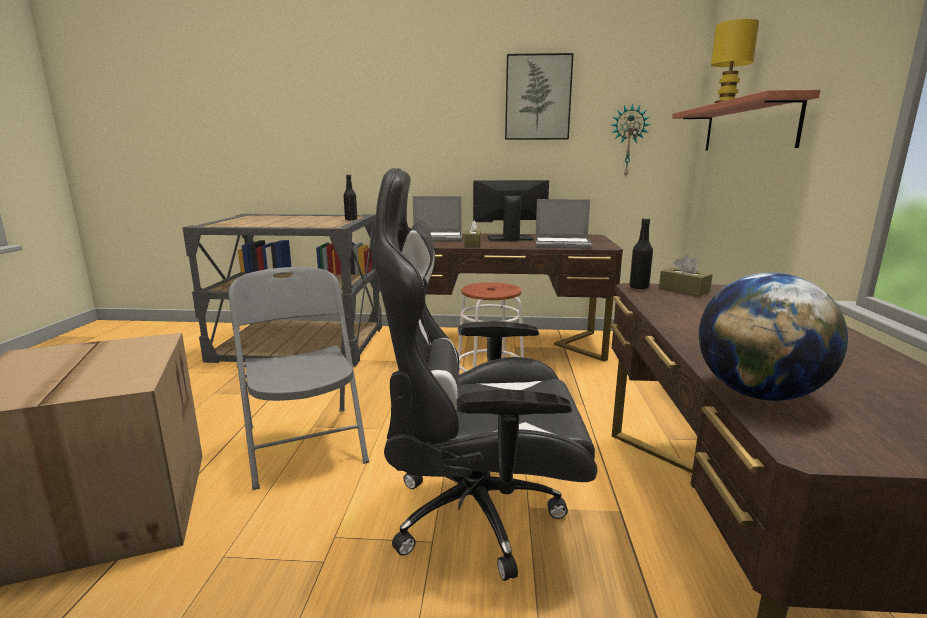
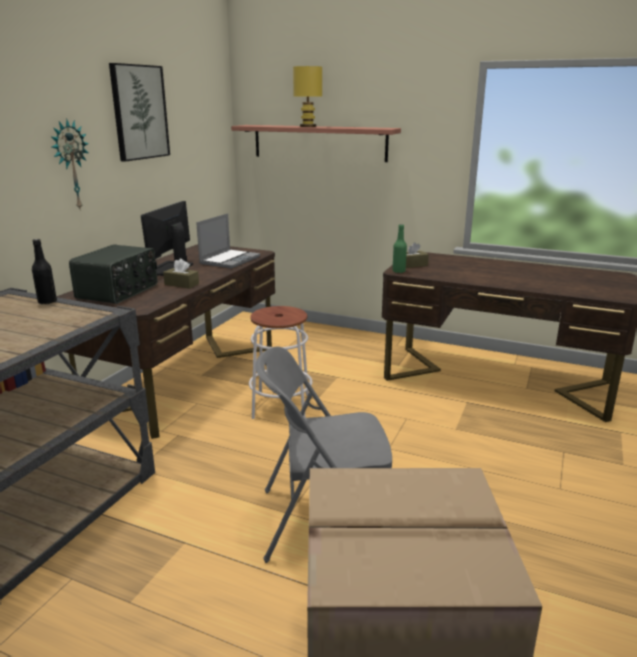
camera: 70 degrees left, 5 degrees up
(437, 238) = (119, 291): laptop -> radio
(486, 514) = (459, 445): black office chair -> none
(628, 141) = (201, 152): wall clock -> wall clock (70, 165)
(639, 287) = (398, 271): black bottle -> green bottle
(757, 393) = (577, 291): globe -> none

